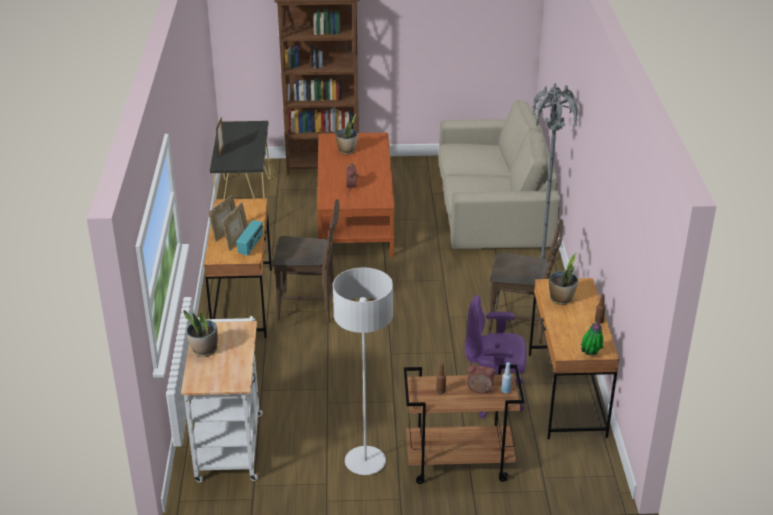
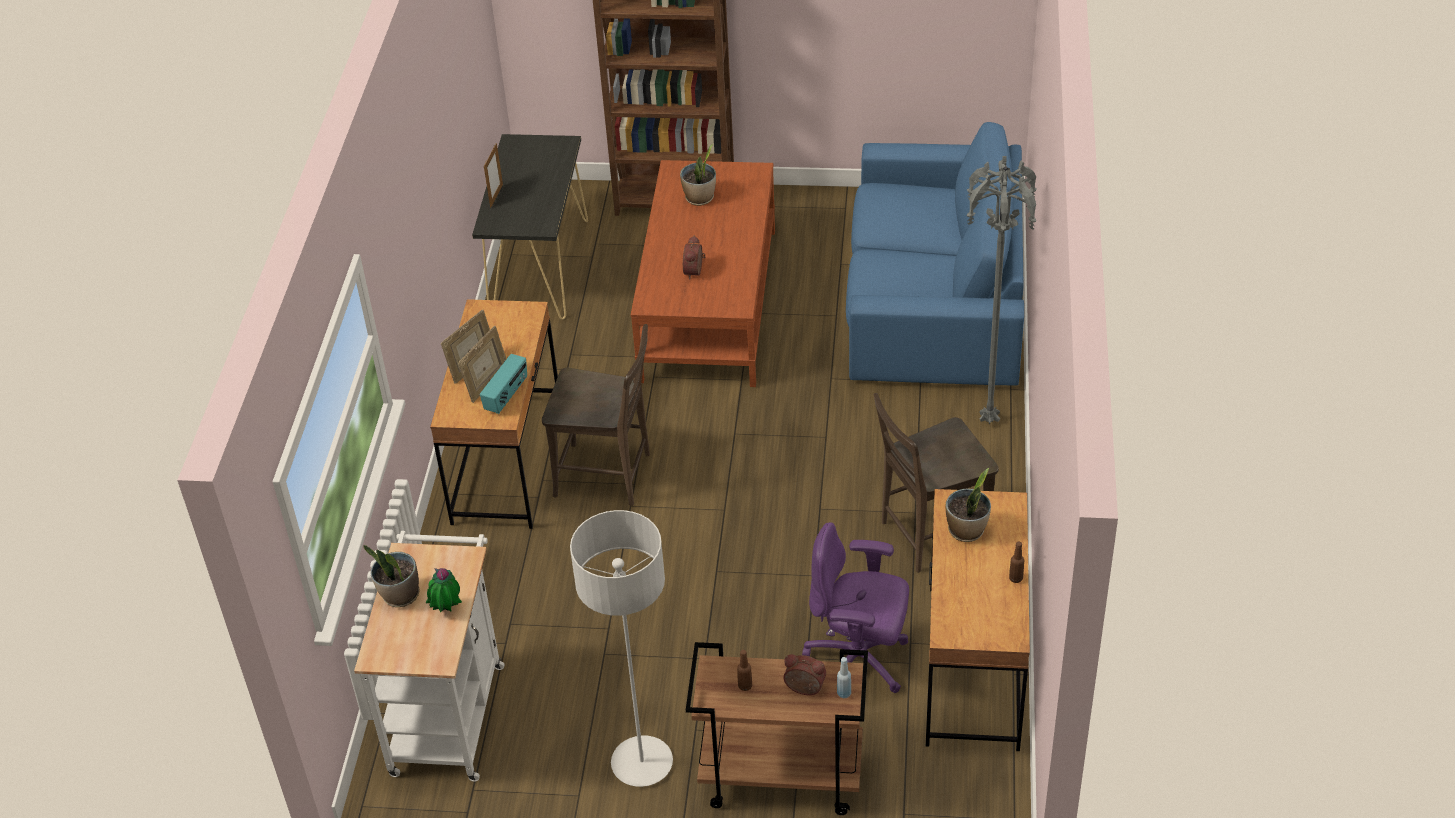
camera: 10 degrees right, 10 degrees up
(492, 207) = (933, 297): beige sofa -> blue sofa
(521, 326) = (930, 535): brown chair -> brown chair turned 135 degrees clockwise
(590, 355) = (986, 642): potted plant -> potted plant (447, 610)

